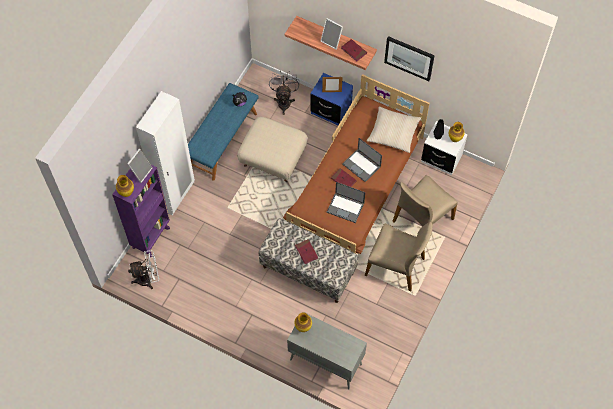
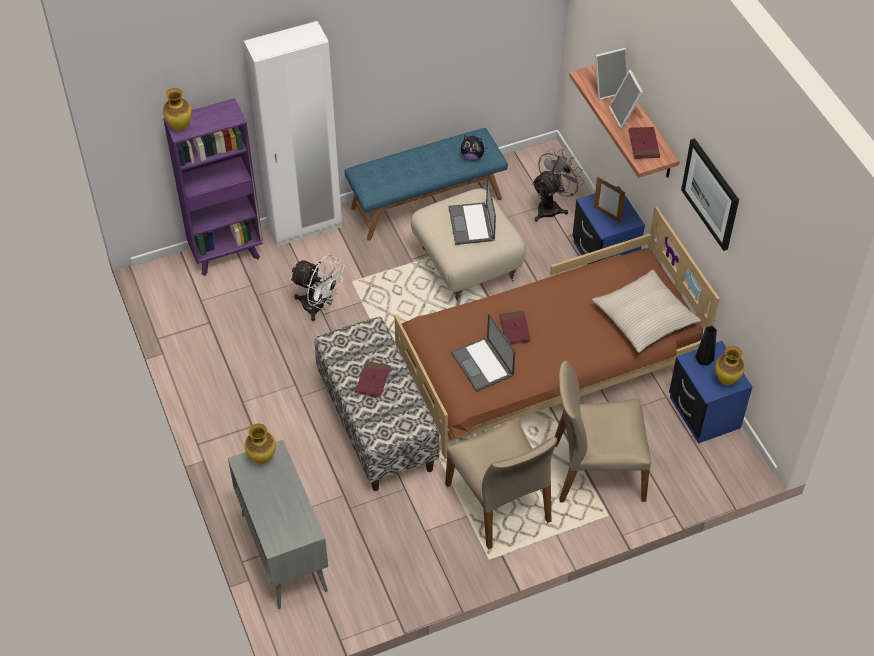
camera: 40 degrees right, 10 degrees down
(141, 172) = (222, 115): picture frame -> picture frame (609, 89)
(148, 279) = (174, 298): white fan -> white fan (319, 307)
(362, 165) = (558, 329): laptop -> laptop (472, 224)
(441, 158) = (704, 413): white nightstand -> blue nightstand

